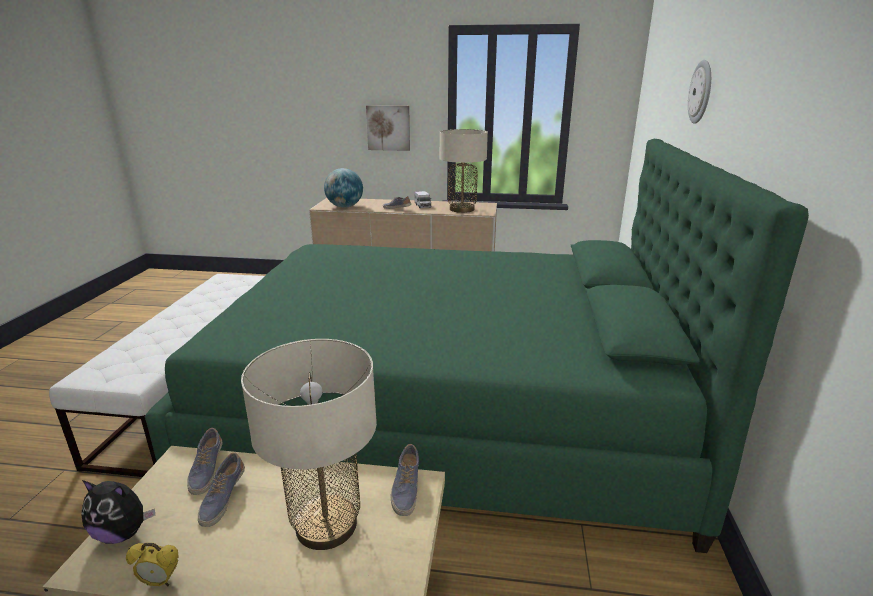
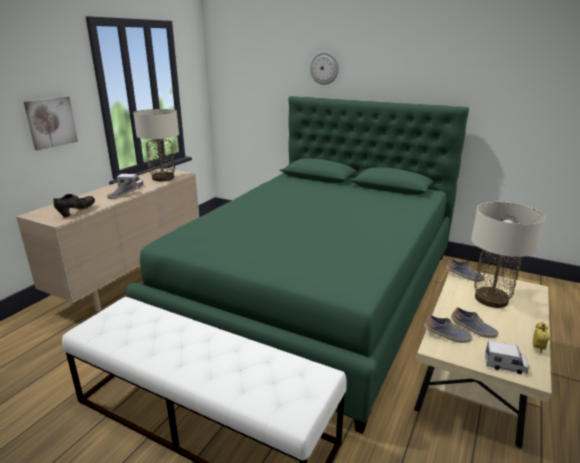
camera: 70 degrees left, 0 degrees up
(123, 533) = (505, 365): plush toy -> toy truck
(344, 207) = (77, 212): globe -> black shoe

